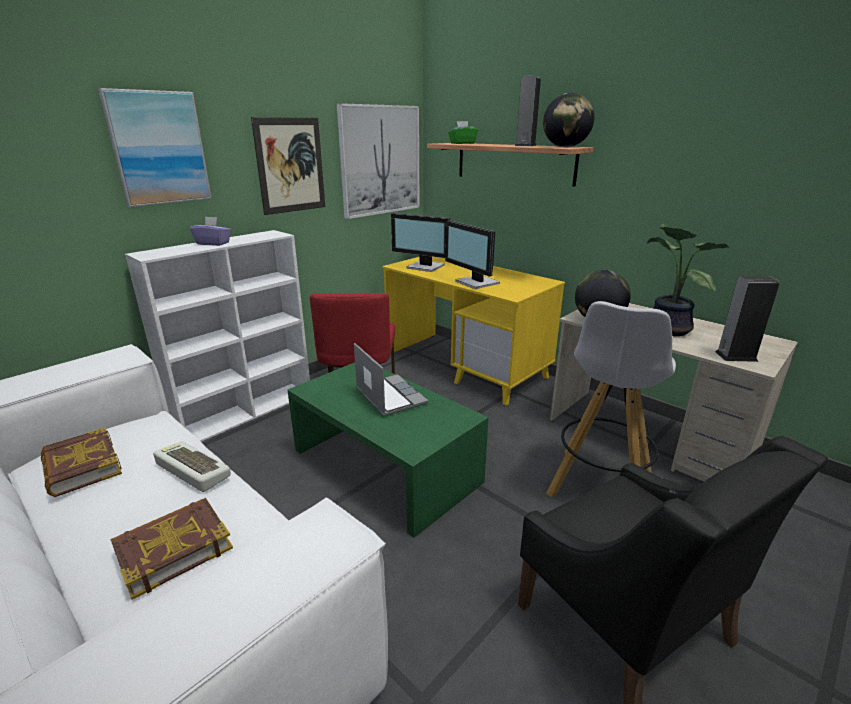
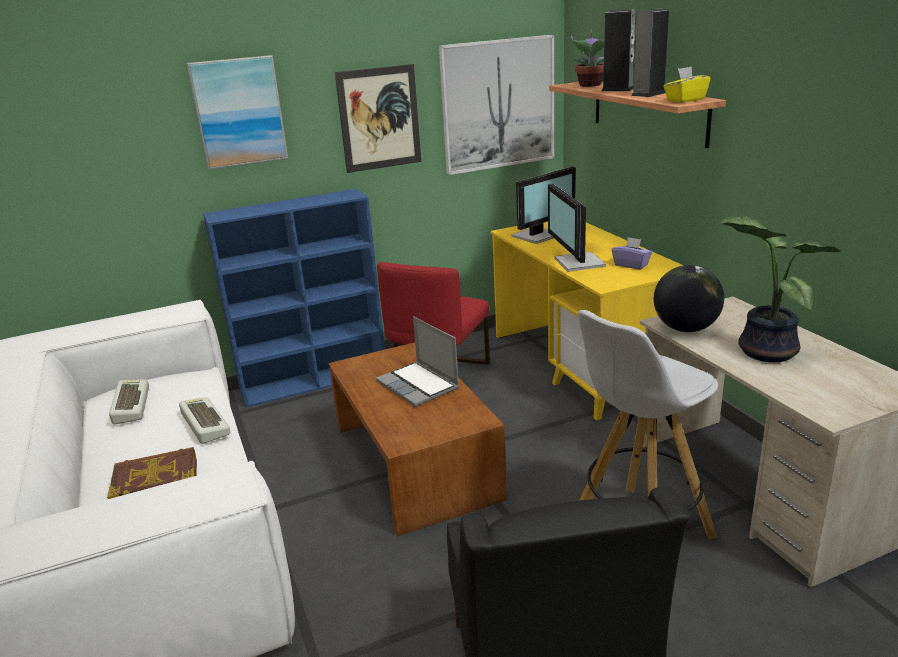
camera: 25 degrees right, 0 degrees up
(81, 467) = (129, 405): book -> keyboard
(213, 243) = (284, 204): purple tissue box -> purple tissue box (631, 265)
(247, 411) = (315, 380): white bookcase -> blue bookcase
(384, 466) = (414, 461): green coffee table -> brown coffee table
(389, 396) = (419, 385): laptop -> laptop turned 150 degrees clockwise
(425, 267) = (538, 236): monitor -> monitor turned 90 degrees counterclockwise
(462, 143) = (590, 85): green tissue box -> potted plant
(565, 147) = (685, 100): globe -> yellow tissue box
(736, 356) = (816, 399): speaker -> speaker (617, 89)

